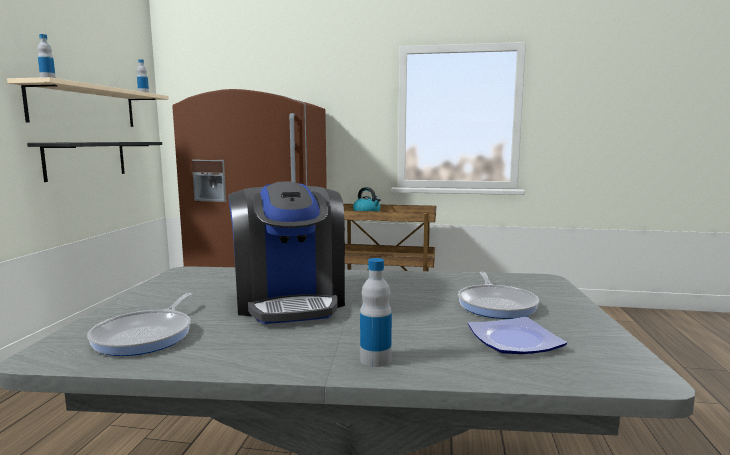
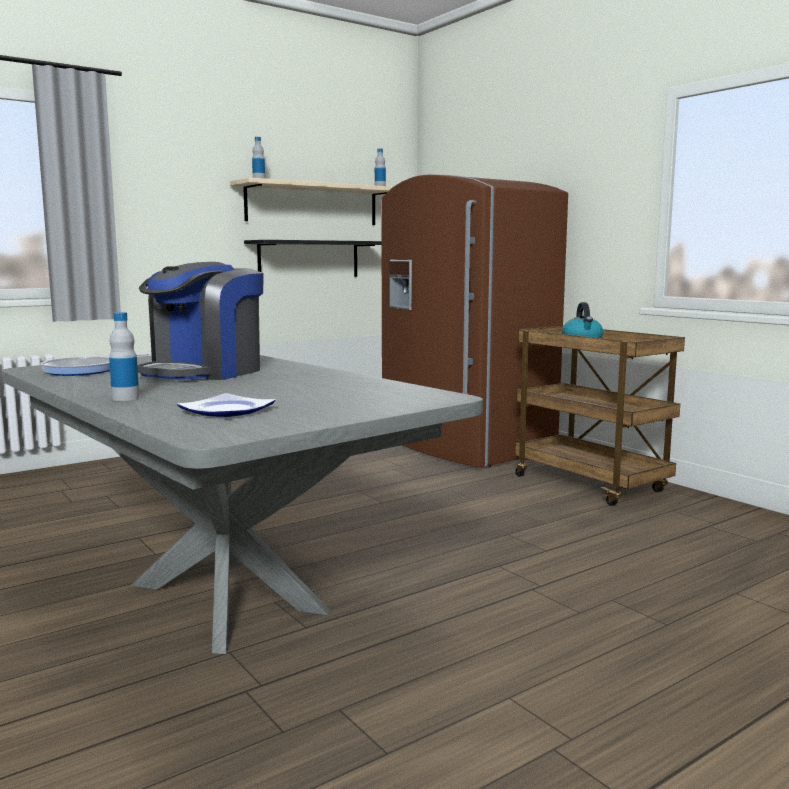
camera: 45 degrees right, 0 degrees up
(496, 304) = (316, 398): frying pan -> none

